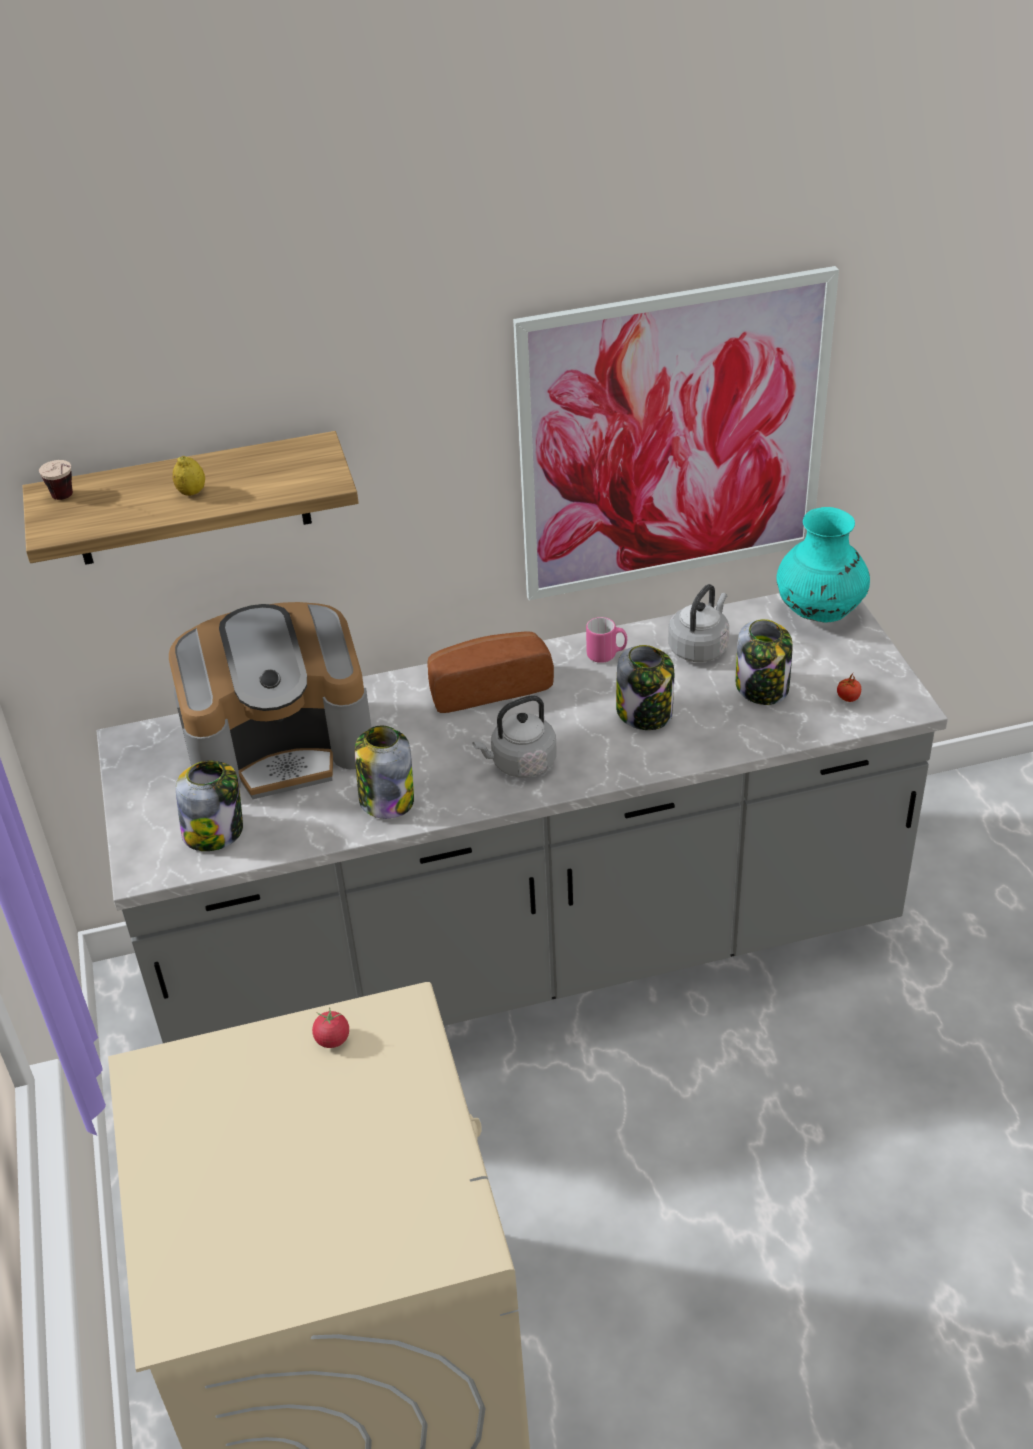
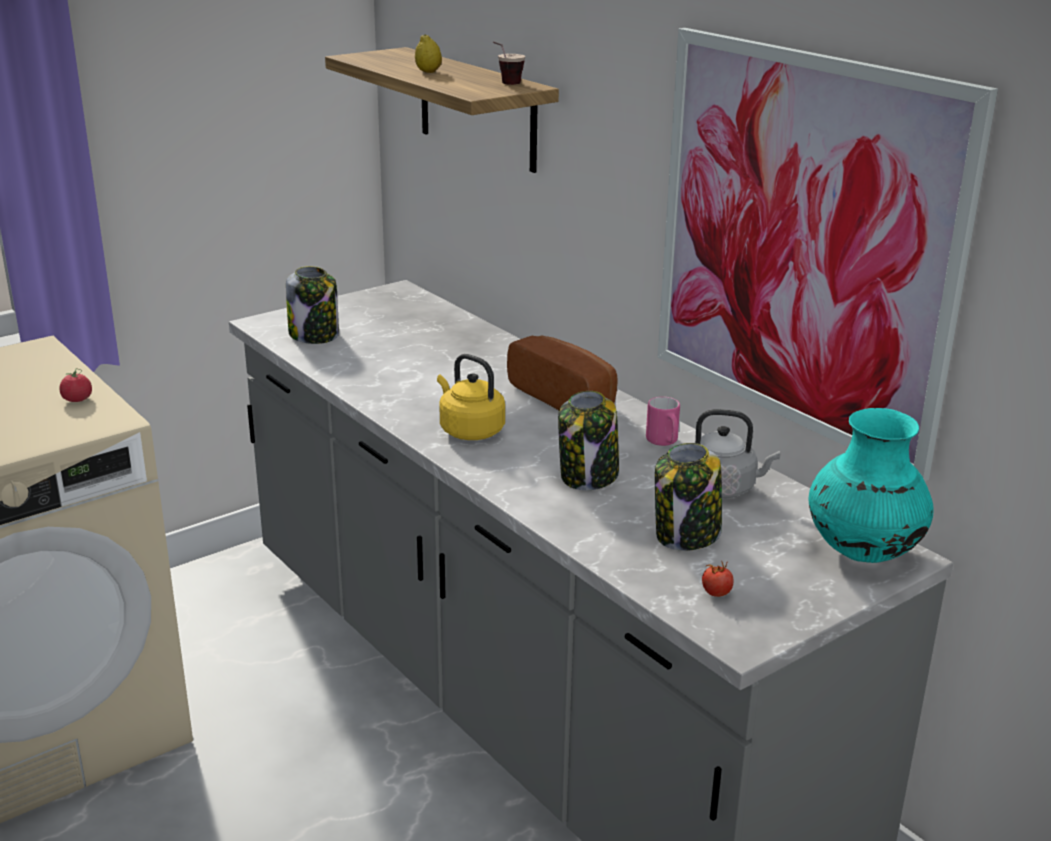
camera: 65 degrees right, 15 degrees down
(68, 500) = (394, 54): cup -> cup (505, 85)
(281, 745) = (428, 337): coffee machine -> none
(386, 800) = (386, 385): jar -> none
(520, 764) = (469, 430): grey kettle -> yellow kettle

